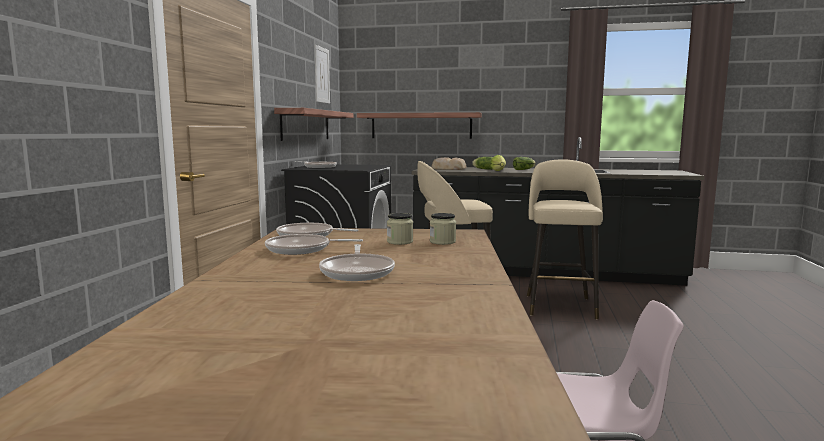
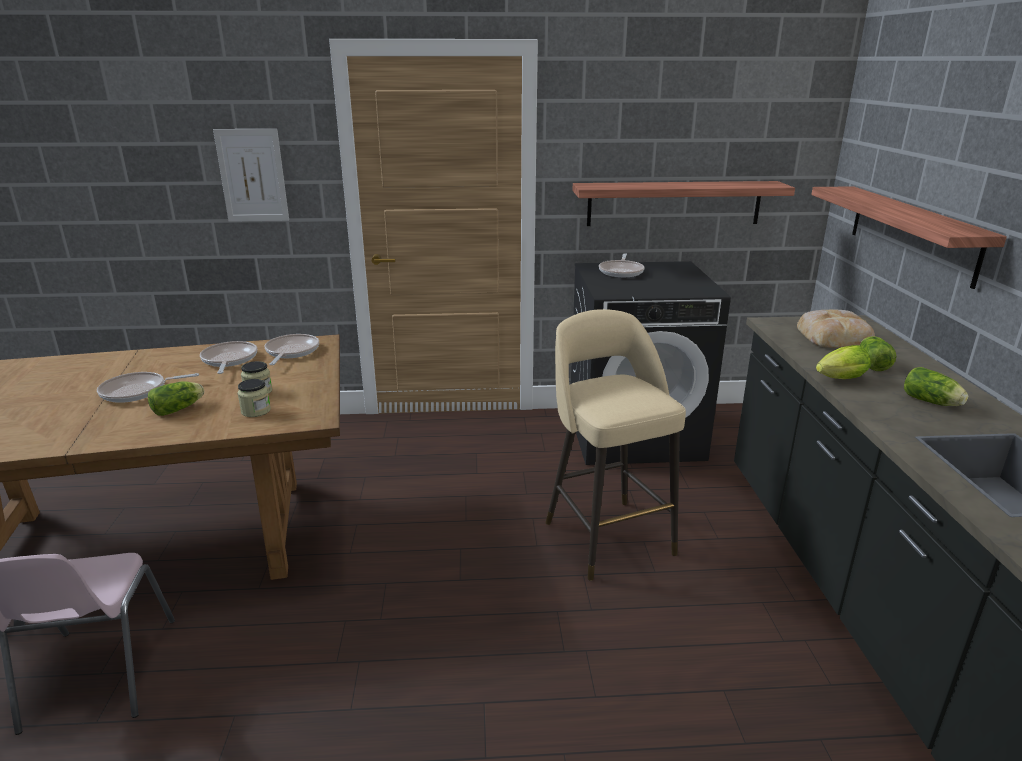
camera: 75 degrees right, 15 degrees up
(321, 75) = (753, 119): picture -> picture (252, 176)
(420, 258) = (180, 408): none -> lettuce
(560, 305) = (674, 662): beige stool -> none

